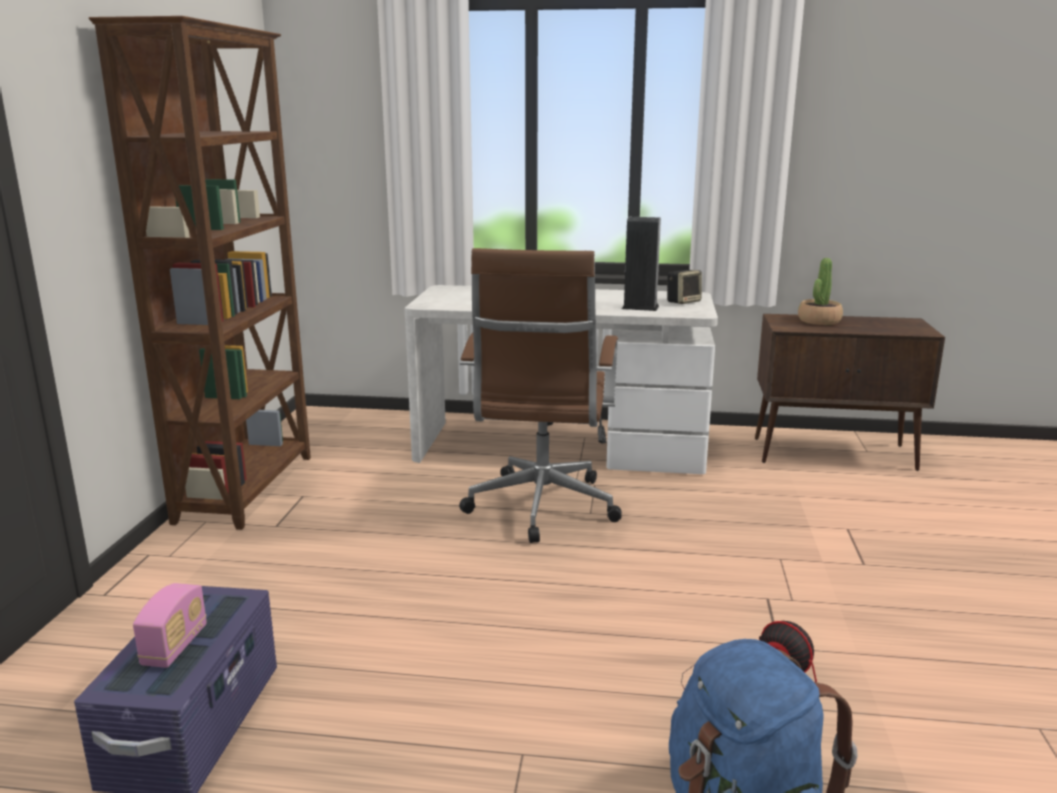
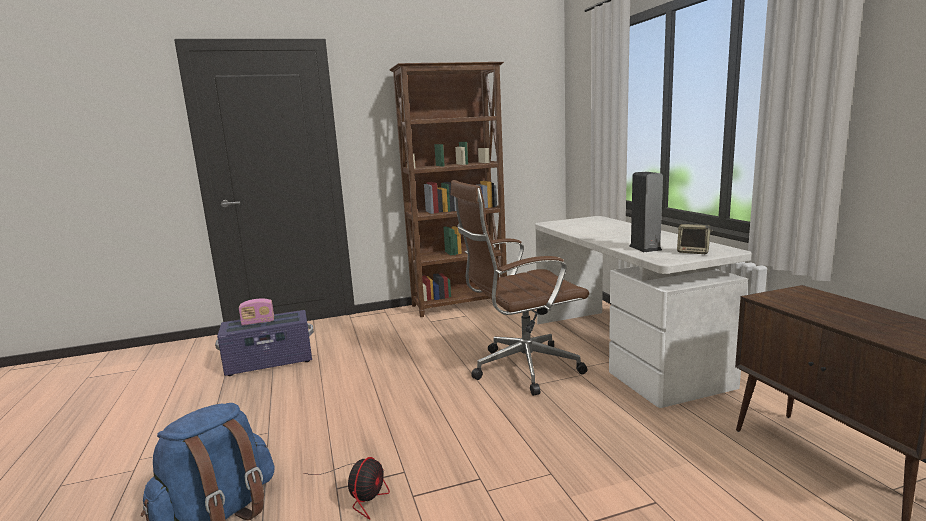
camera: 65 degrees right, 5 degrees down
(819, 321) = (832, 304): potted plant -> none

